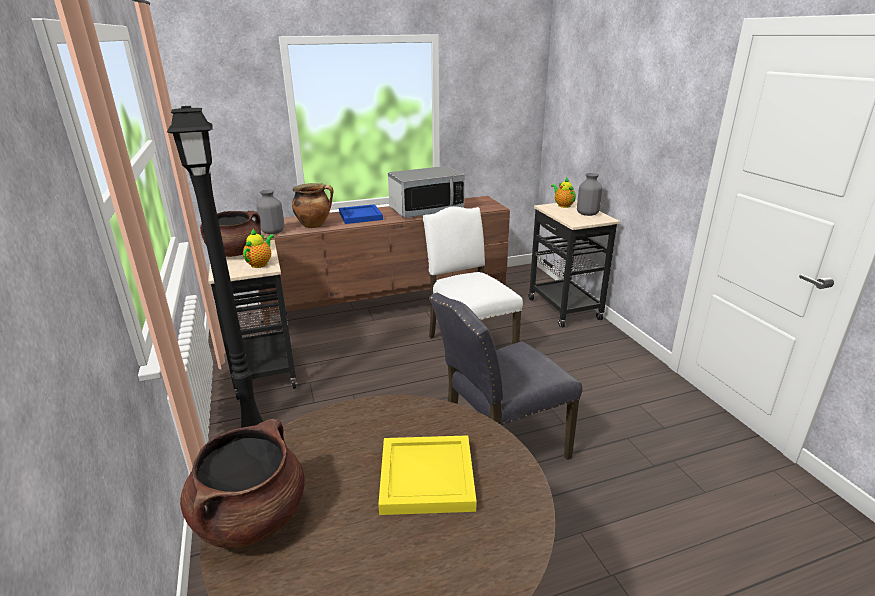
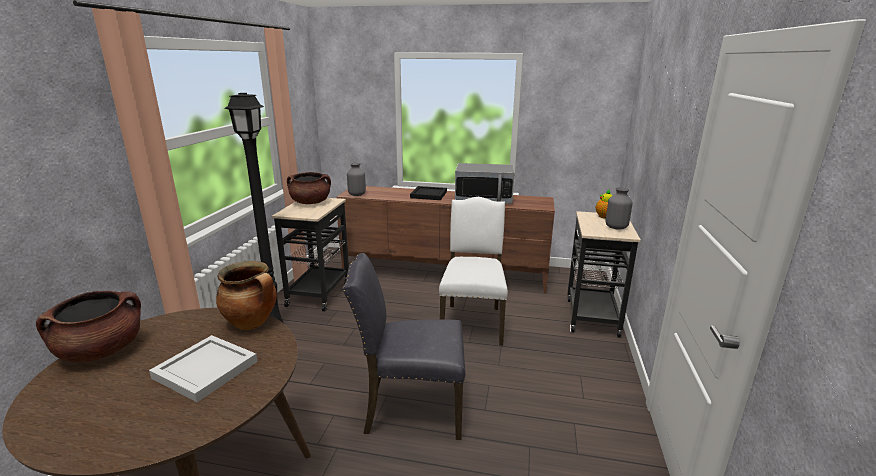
camera: 30 degrees right, 5 degrees down
(260, 264) = (313, 212): teapot -> none
(315, 225) = (389, 195): cooking pot -> cooking pot (252, 323)
(359, 216) = (428, 194): blue tray -> black tray
(428, 476) = (207, 369): yellow tray -> white tray

